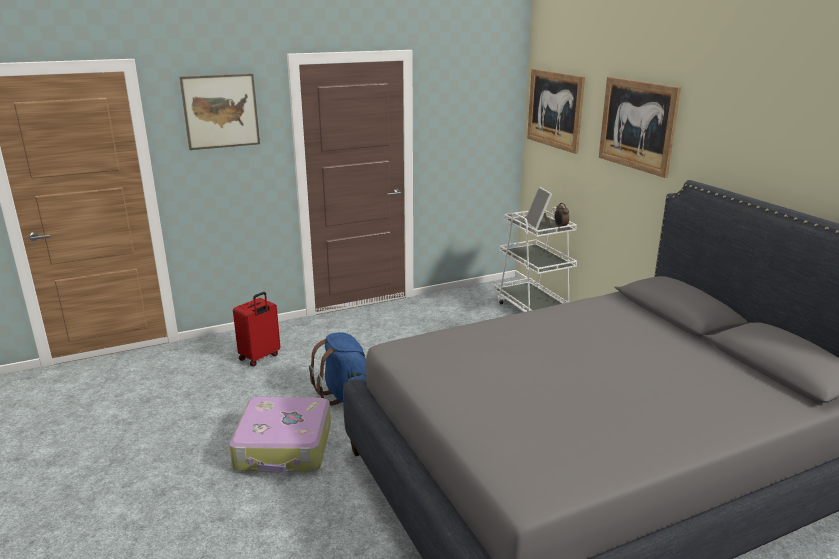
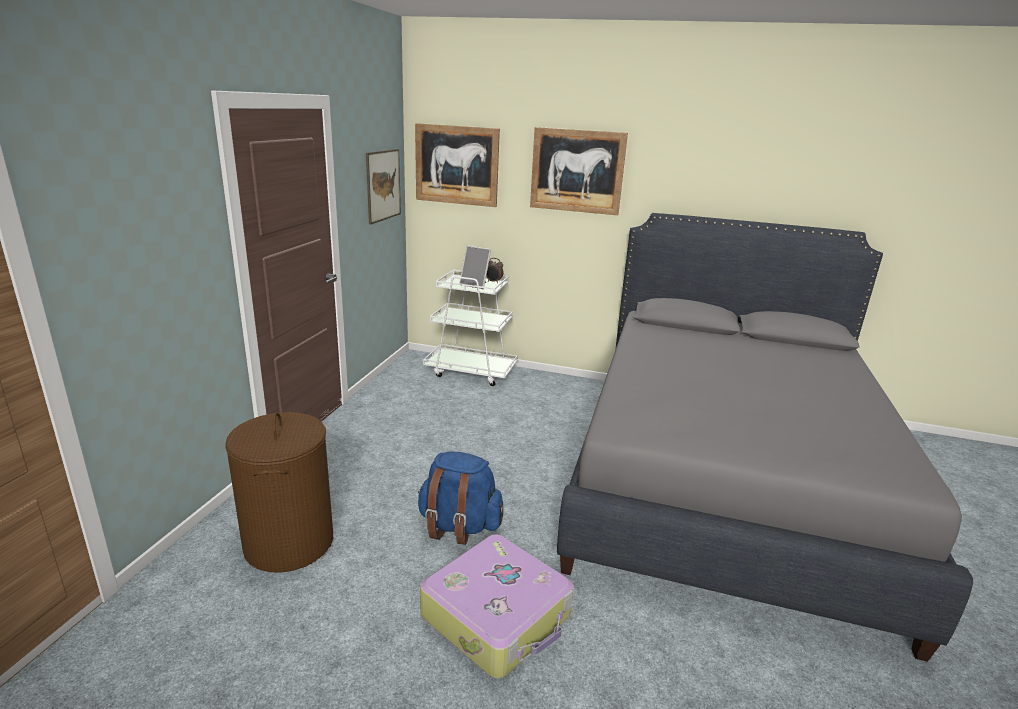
camera: 50 degrees left, 0 degrees up
(221, 111) = (139, 185): picture -> picture (383, 185)
(260, 357) = (289, 543): red suitcase -> brown laundry basket

